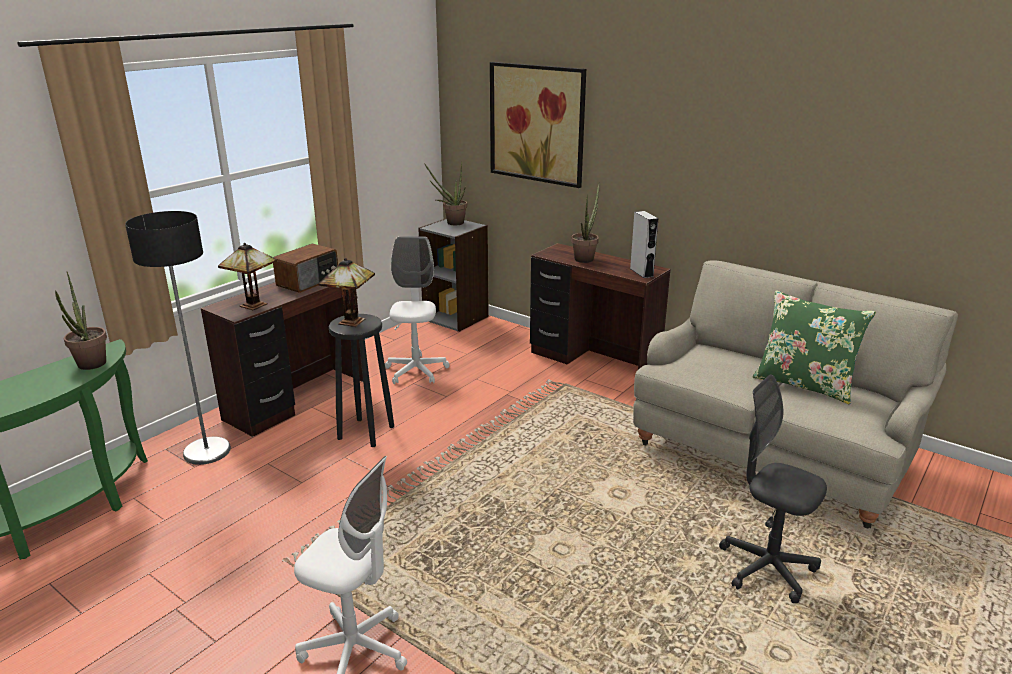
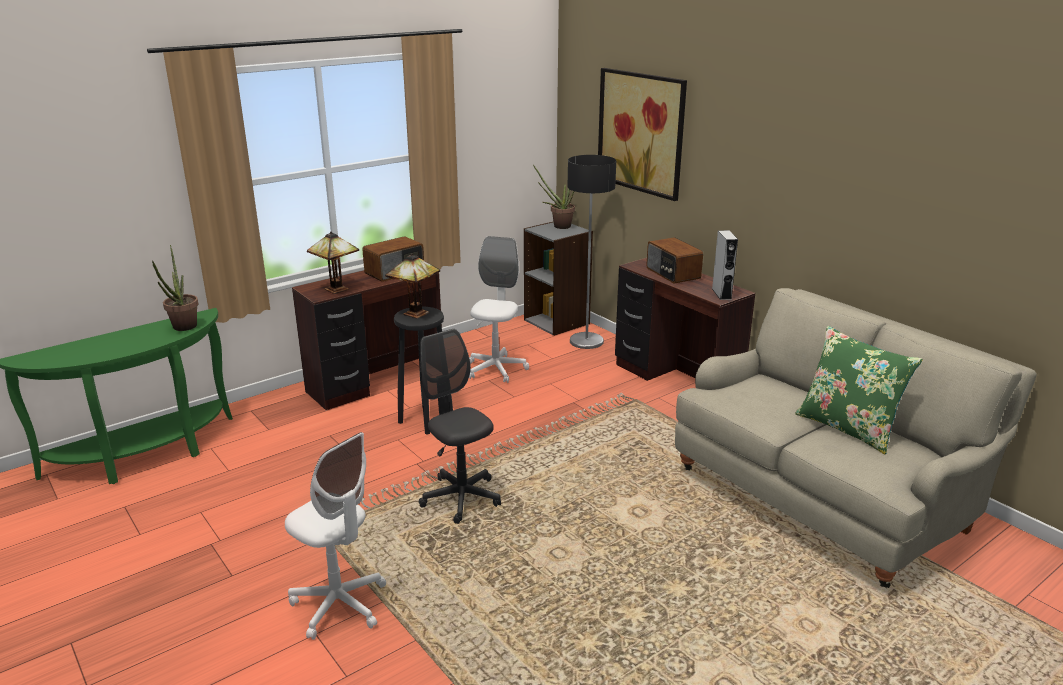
camera: 15 degrees right, 0 degrees up
(207, 451) = (283, 417): floor lamp -> floor lamp (586, 341)
(585, 258) = (672, 273): potted plant -> radio
(766, 568) = (754, 606): grey office chair -> grey office chair (461, 498)

